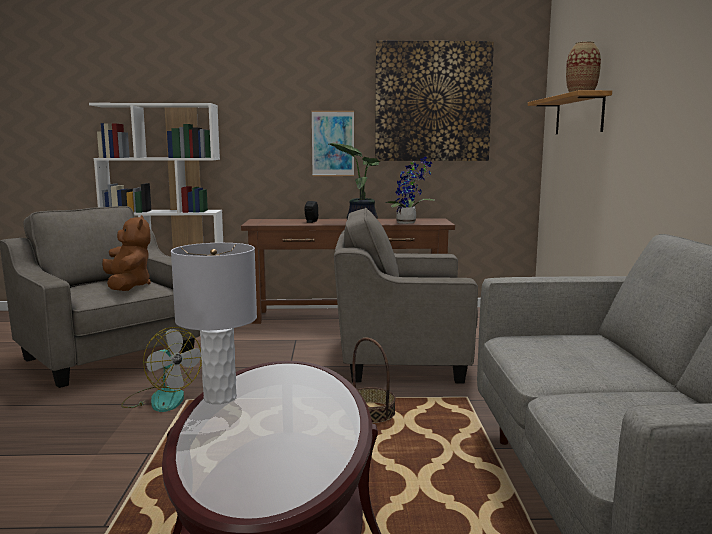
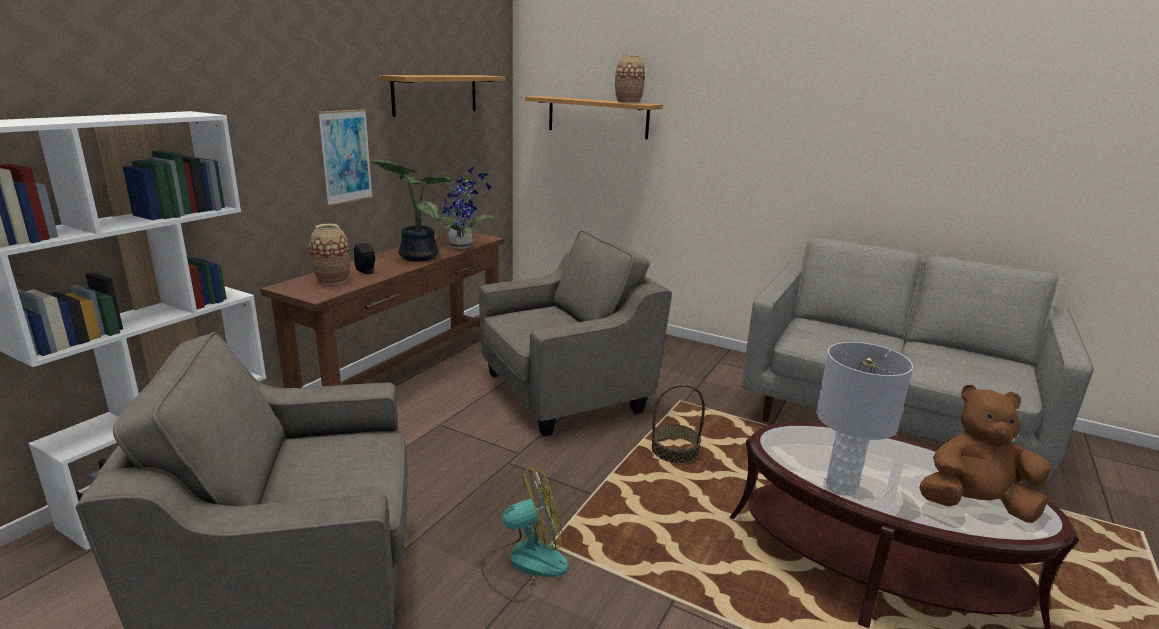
camera: 60 degrees left, 10 degrees up
(128, 286) = (339, 458): brown plush toy -> brown plush toy (973, 505)
(283, 221) = (332, 280): none -> vase
(402, 357) = (564, 392): grey armchair -> grey armchair turned 150 degrees counterclockwise
(432, 102) = (435, 94): picture -> shelf

